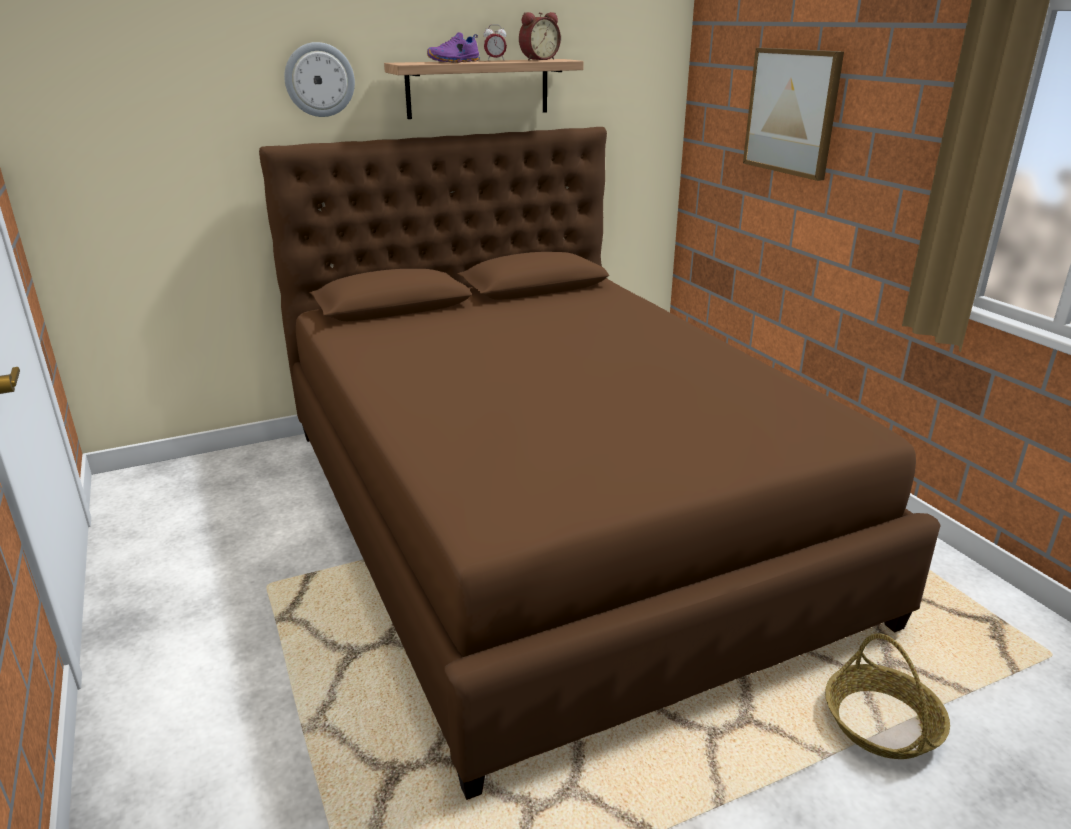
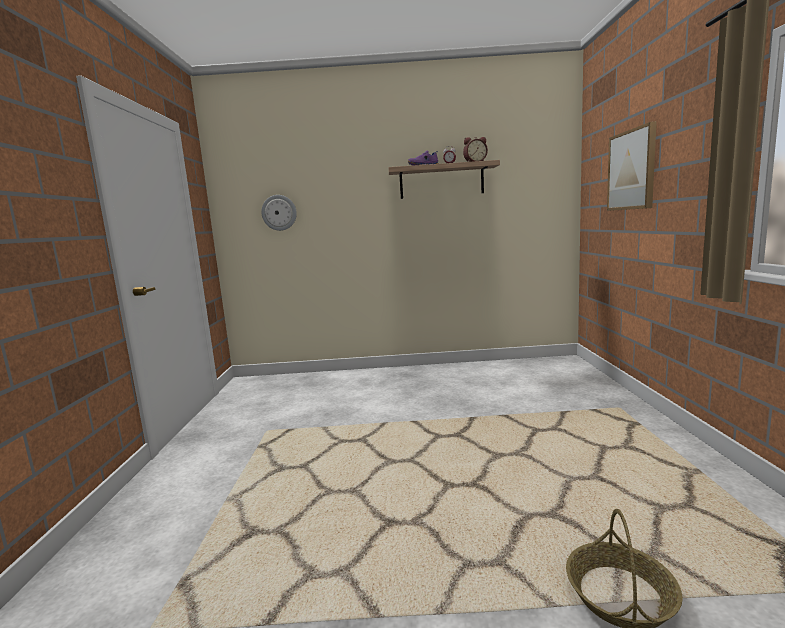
camera: 25 degrees right, 15 degrees down
(319, 80) = (354, 180): wall clock -> wall clock (279, 212)
(549, 515) = (444, 421): brown bed -> none

